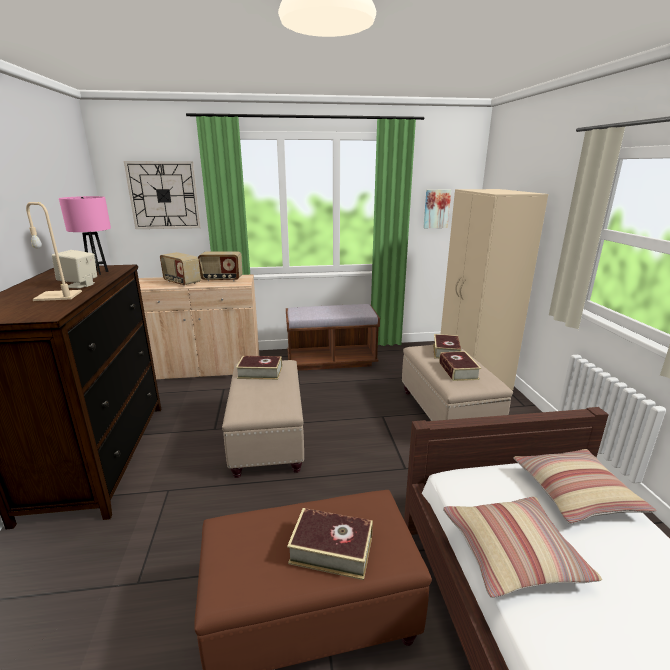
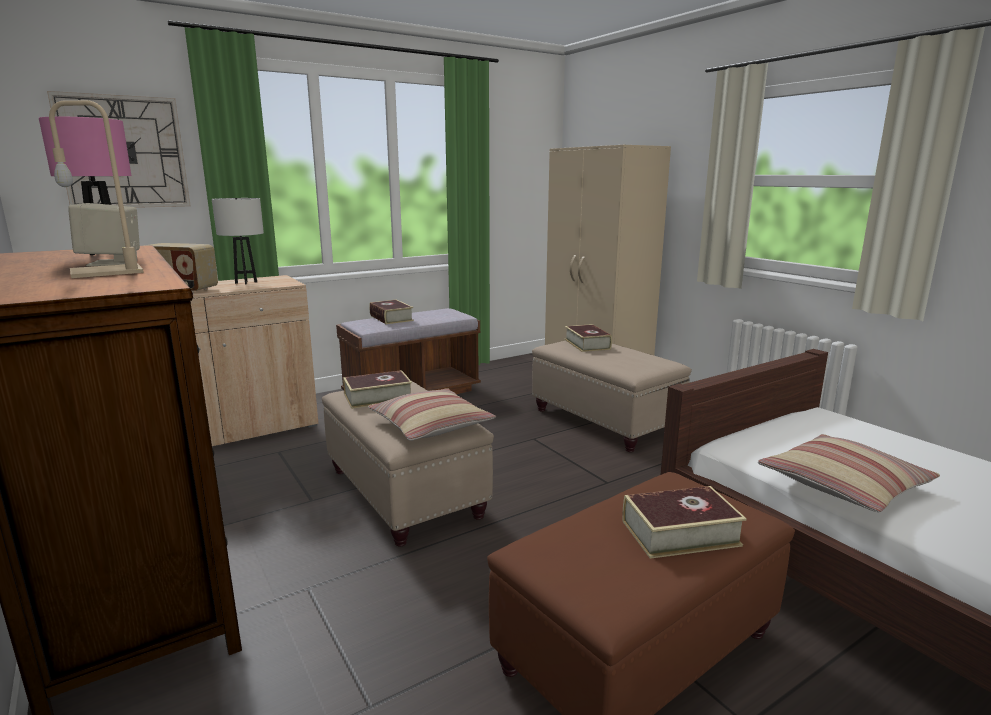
camera: 25 degrees left, 5 degrees down
(222, 279) = (246, 282): radio -> white table lamp
(436, 209) = (515, 178): picture -> none
(458, 371) = (620, 359): book -> book (391, 318)
(575, 493) = (839, 430): pillow -> pillow (431, 425)

